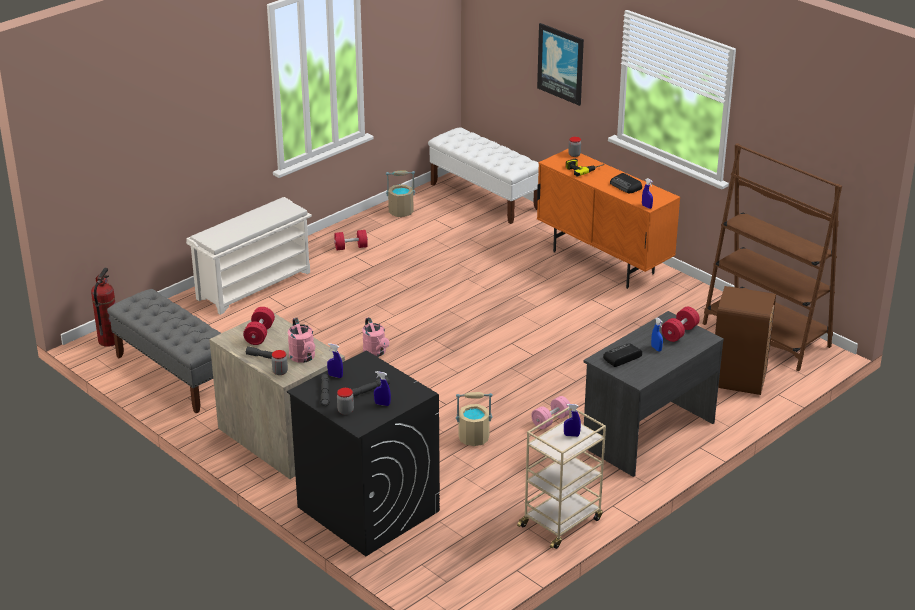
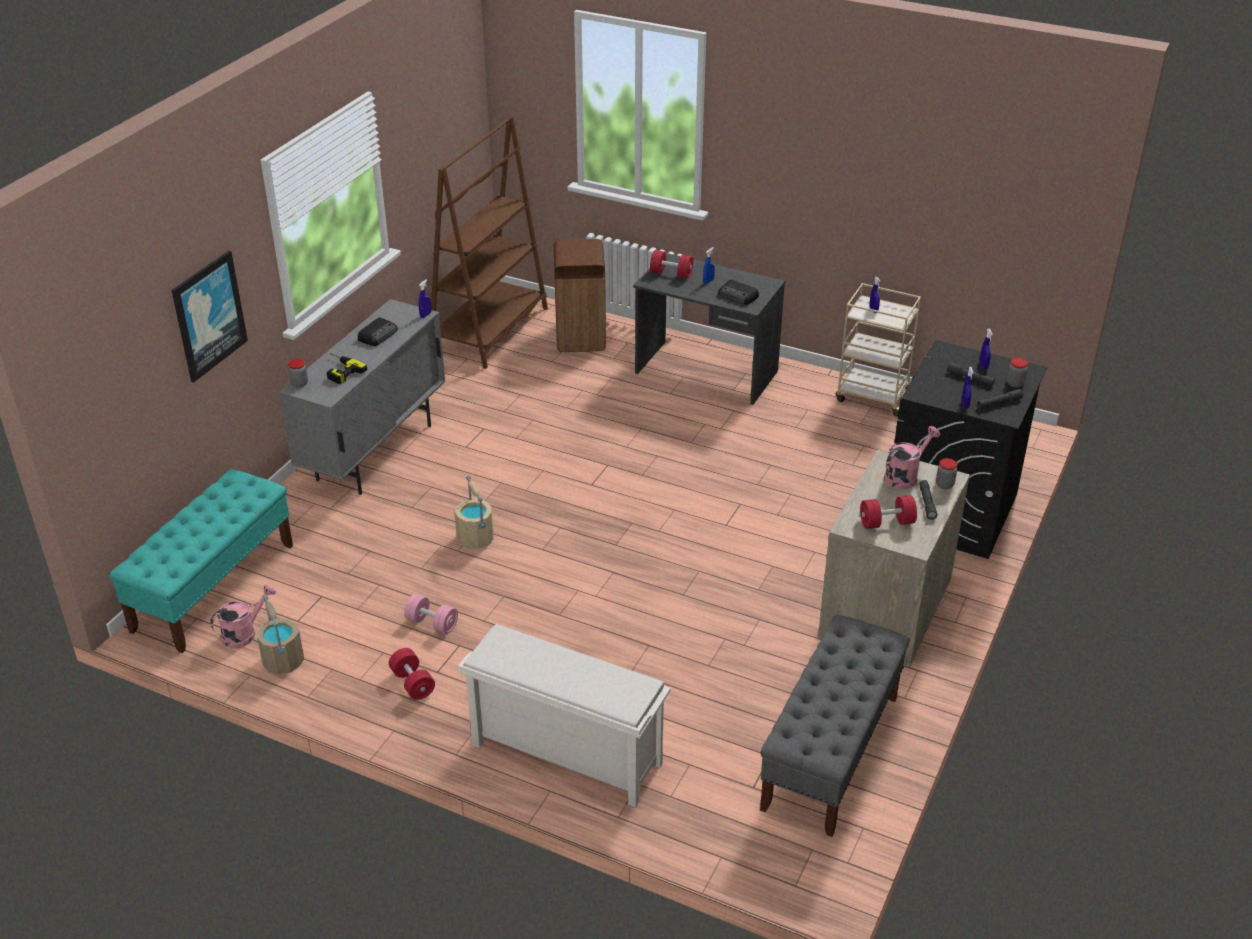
camera: 110 degrees left, 5 degrees up
(109, 341) = (799, 865): fire extinguisher -> none
(376, 353) = (671, 582): pink watering can -> pink watering can (244, 633)
(473, 438) = (786, 472): beige bucket -> beige bucket (476, 538)
(485, 197) = (214, 587): white bench -> turquoise bench
(551, 421) = (723, 430): pink dumbbell -> pink dumbbell (432, 623)
(603, 263) = (375, 452): orange cabinet -> grey cabinet

